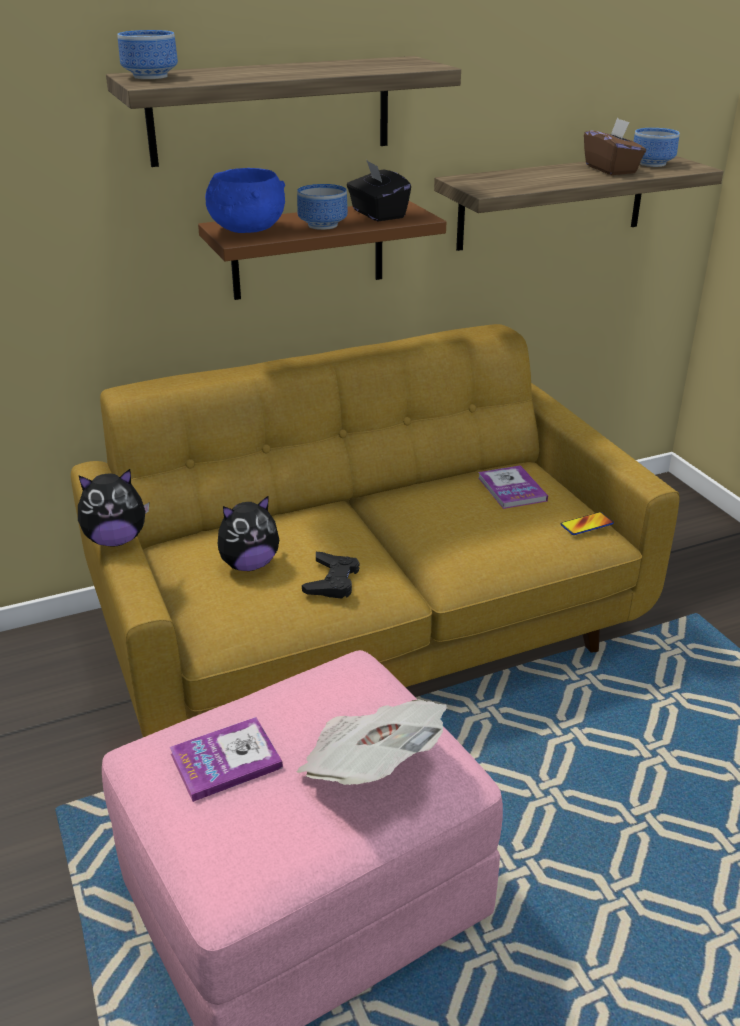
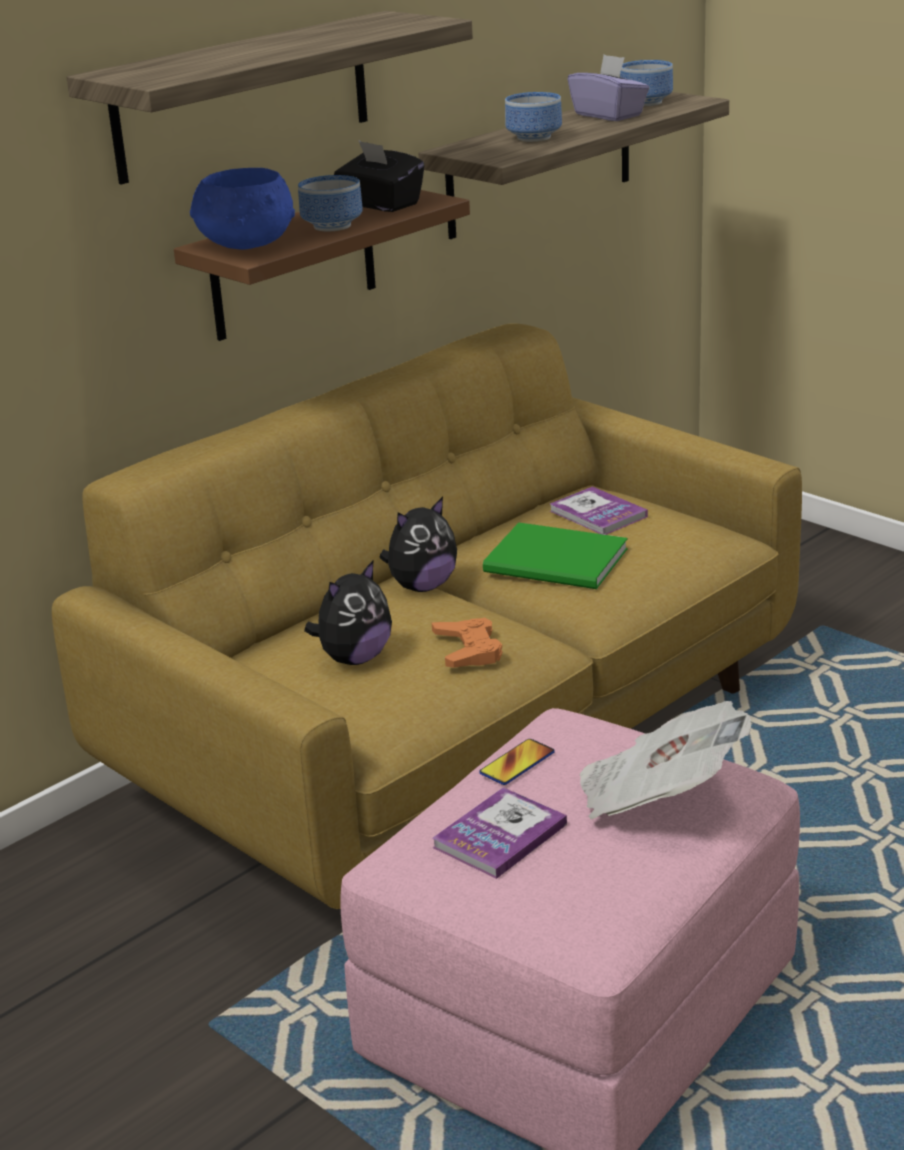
camera: 20 degrees left, 5 degrees down
(116, 540) = (201, 657): plush toy -> plush toy (422, 586)
(148, 76) = (132, 72): bowl -> bowl (531, 138)
(332, 581) = (468, 650): black game controller -> orange game controller
(452, 523) = (558, 562): none -> green book
(587, 524) = (708, 530): phone -> phone (517, 763)
(611, 169) = (609, 115): brown tissue box -> purple tissue box

